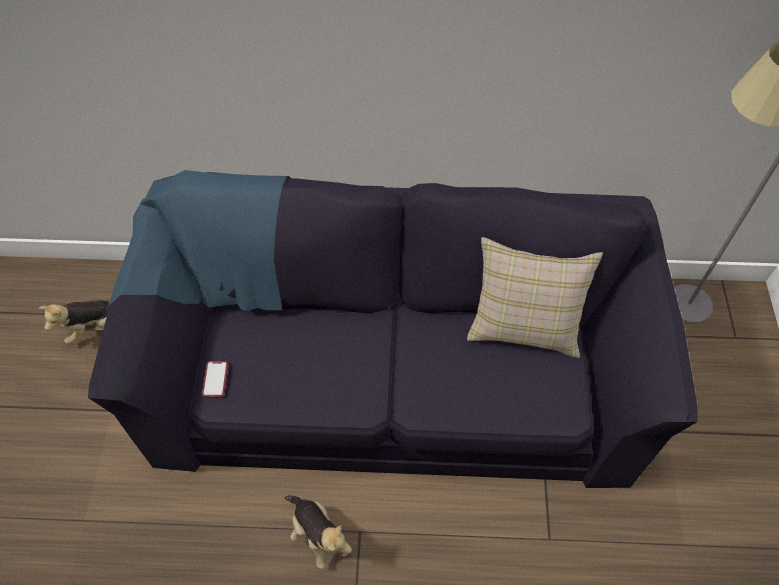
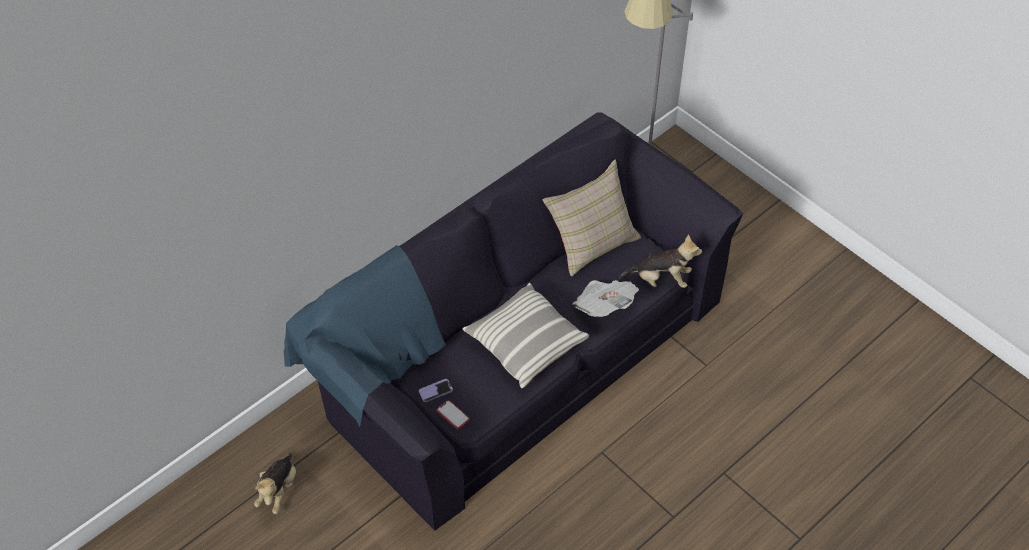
camera: 45 degrees left, 5 degrees down
(229, 345) = (435, 391): none -> phone
(317, 535) = (580, 475): plush toy -> plush toy (660, 279)
(352, 368) = (525, 343): none -> pillow
(465, 396) = (604, 306): none -> newspaper

